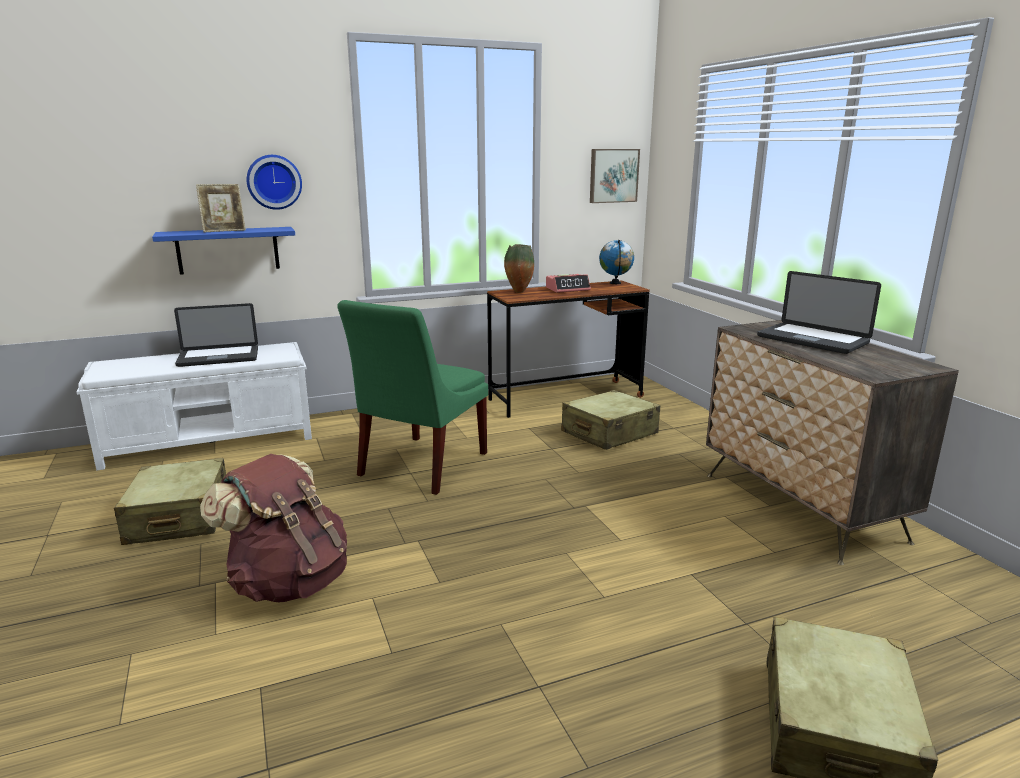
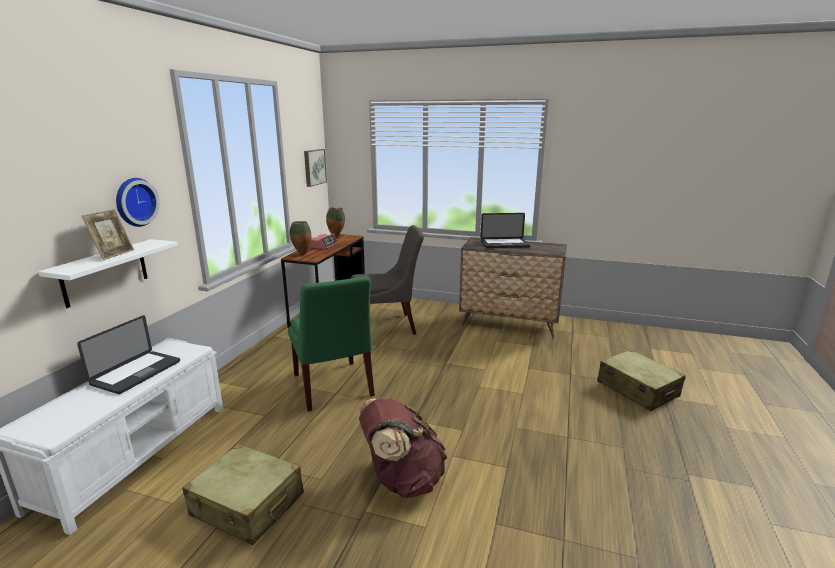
camera: 50 degrees left, 0 degrees up
(228, 250) = (105, 272): blue shelf -> white shelf
(609, 433) = (387, 326): beige suitcase -> grey chair
(615, 283) = (336, 236): globe -> vase

